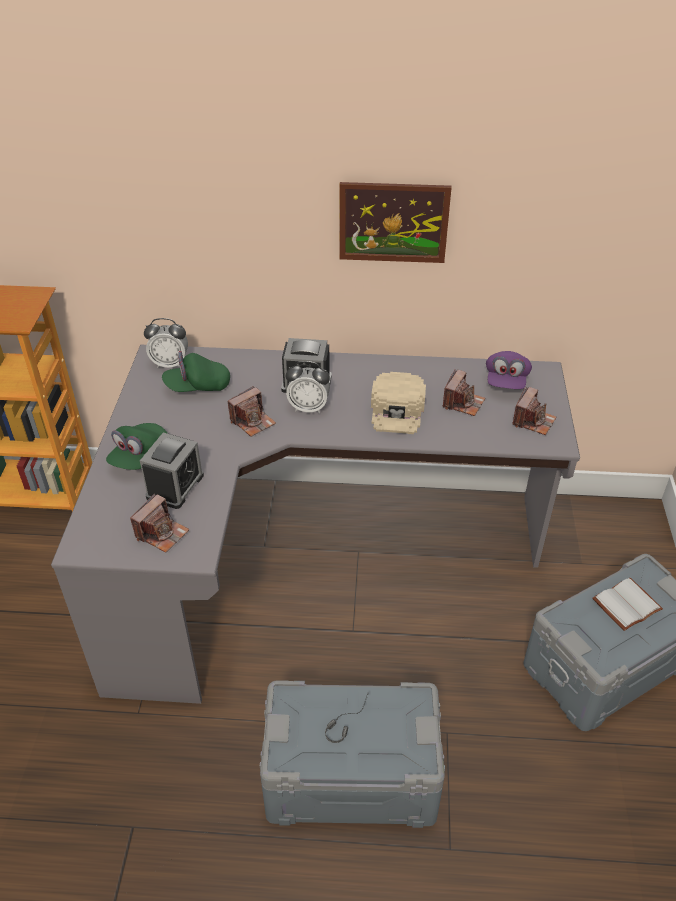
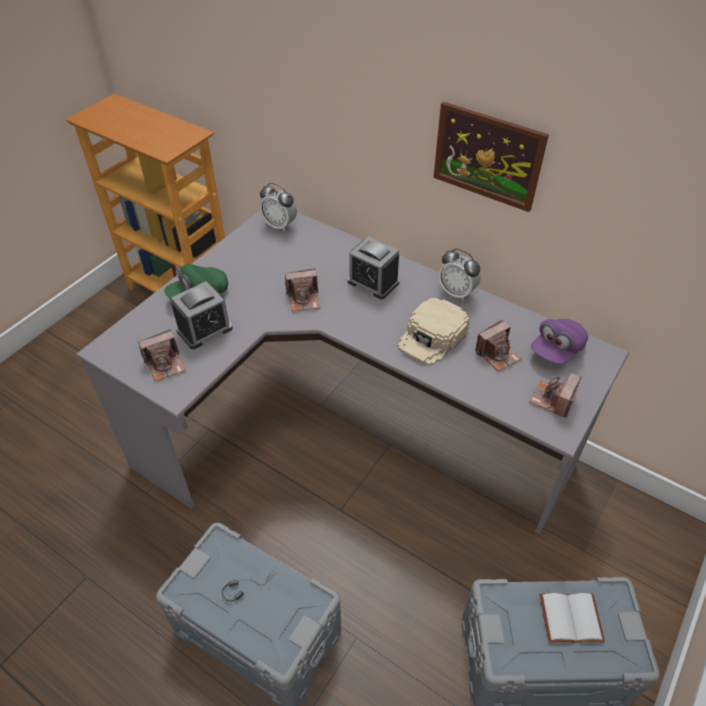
camera: 30 degrees right, 5 degrees up
(197, 386) = (285, 252): green cap -> none
(308, 408) = (358, 305): alarm clock -> alarm clock (456, 292)
(533, 421) = (553, 400): camera -> camera turned 150 degrees clockwise

